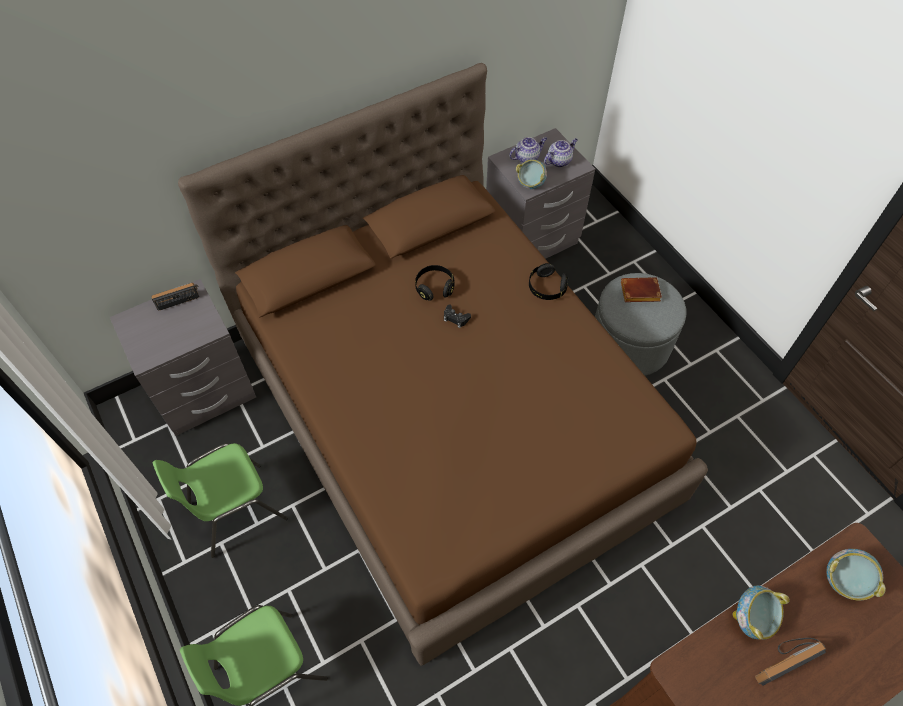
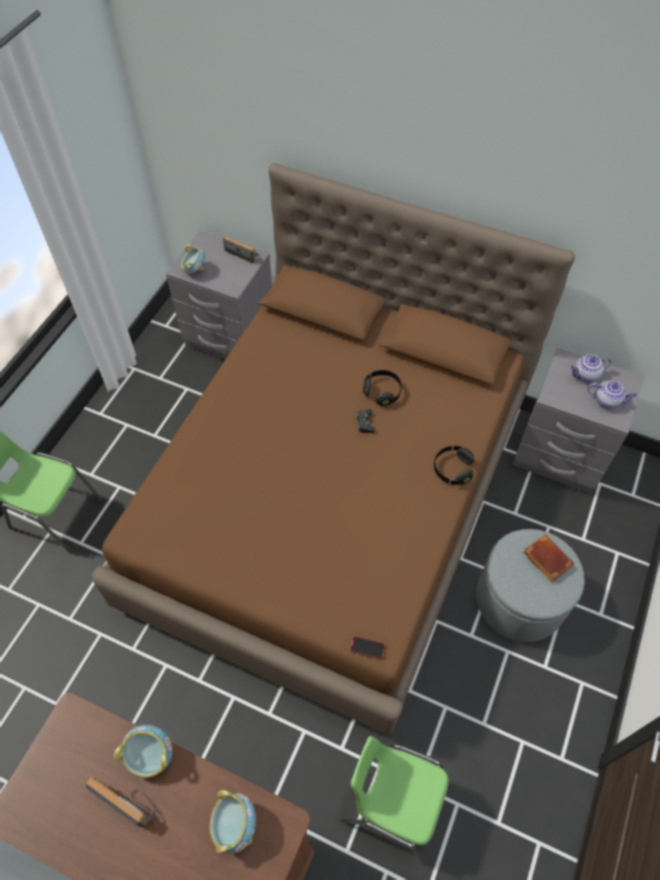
camera: 55 degrees right, 0 degrees up
(235, 511) = (155, 416): green chair -> green chair (394, 803)
(527, 157) = (585, 375): teapot -> teapot turned 135 degrees clockwise
(530, 184) = (557, 395): bowl -> bowl (194, 270)
(664, 441) = (367, 647): none -> phone

